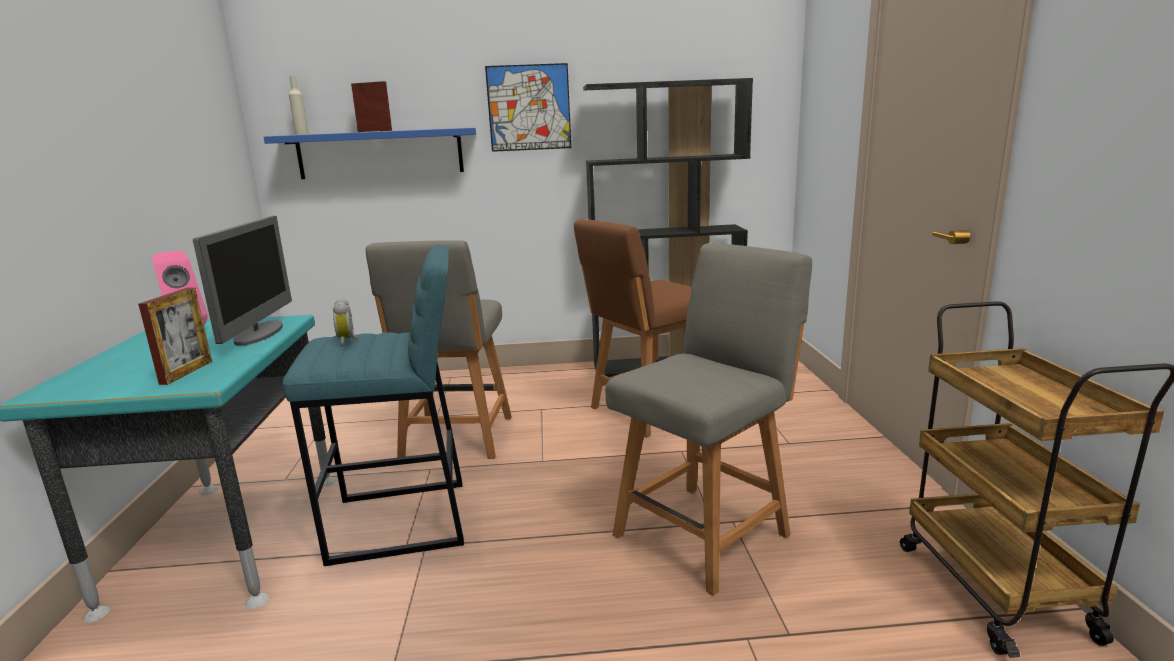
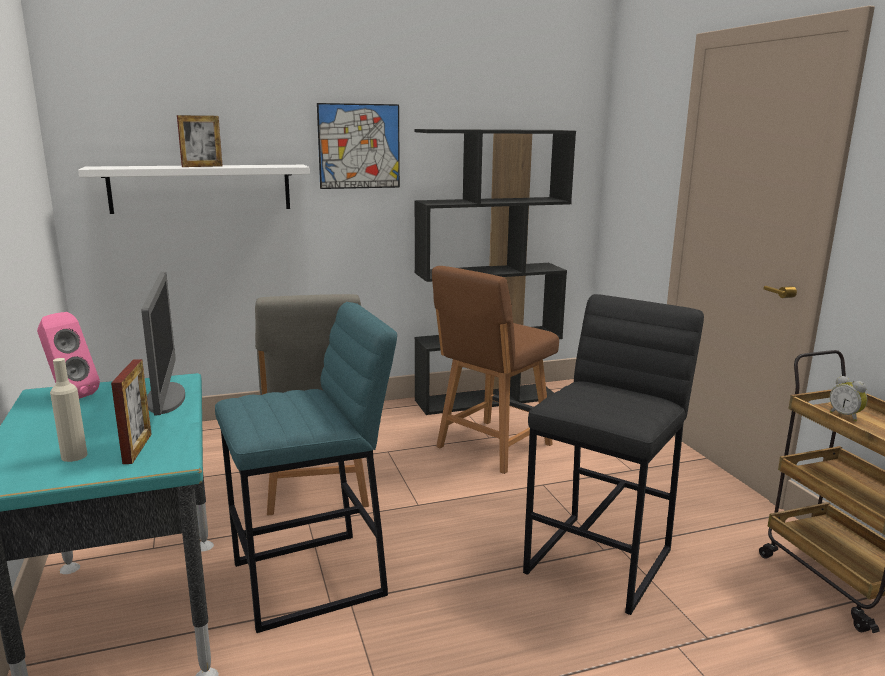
camera: 15 degrees left, 0 degrees up
(302, 134) = (116, 166): beige bottle -> beige bottle (74, 456)
(348, 340) = (270, 402): alarm clock -> alarm clock (845, 416)
(374, 131) = (202, 166): picture frame -> picture frame turned 150 degrees clockwise
(380, 153) = (201, 188): blue shelf -> white shelf
(705, 532) = (600, 559): grey chair -> black stool

